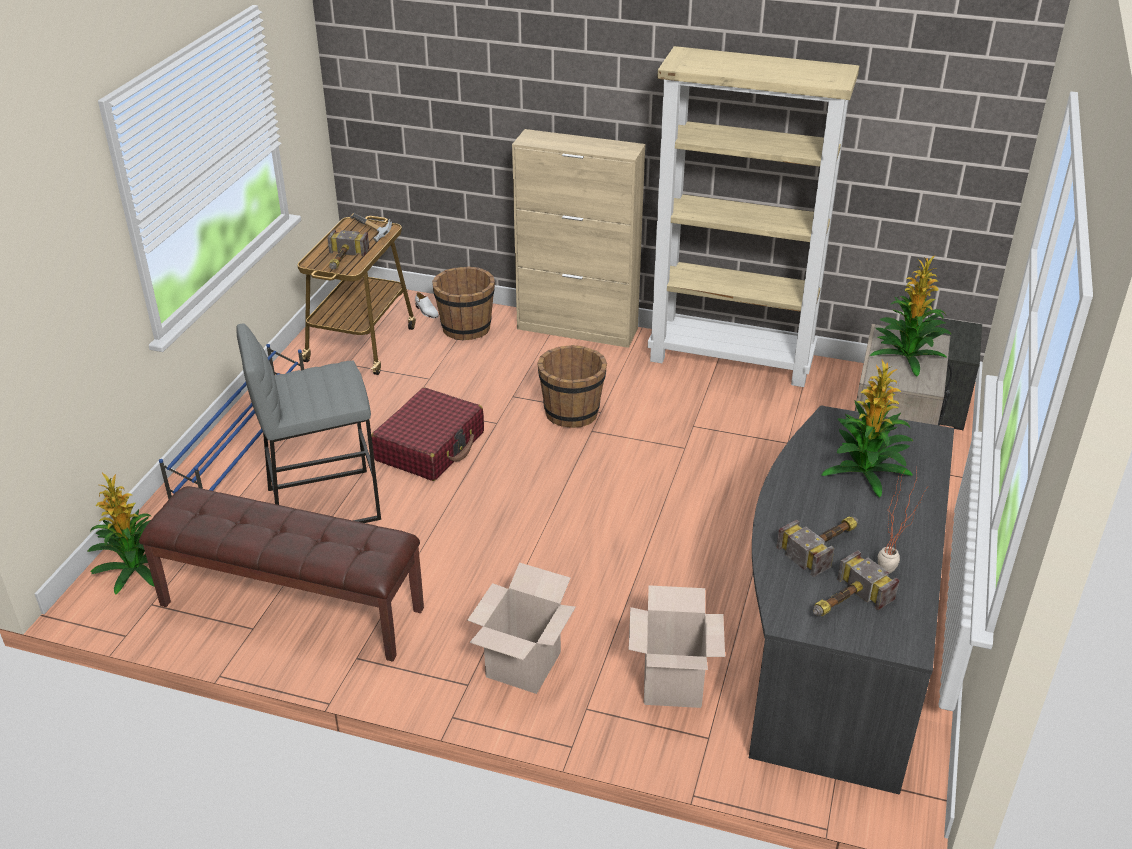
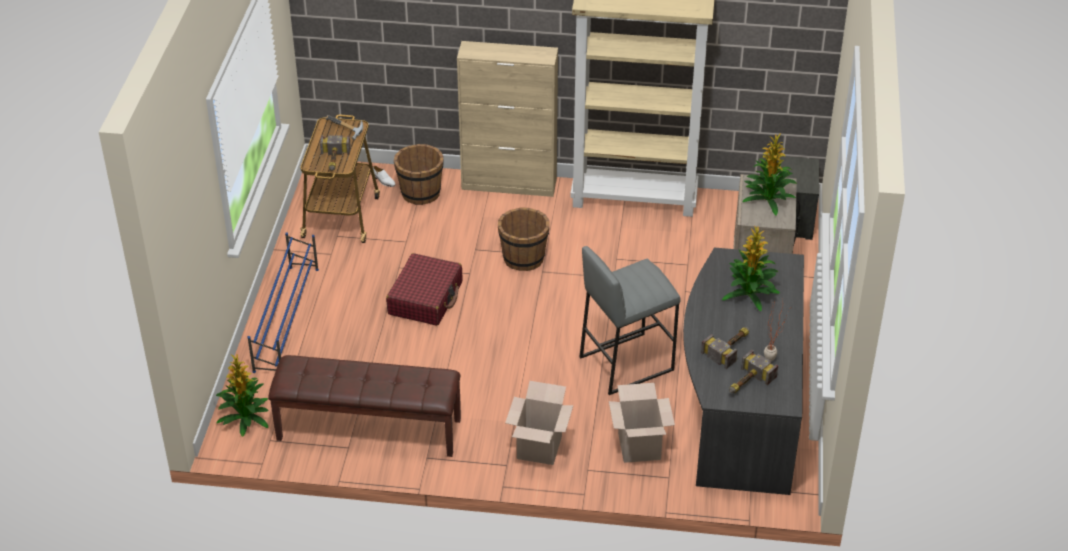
camera: 10 degrees left, 5 degrees up
(323, 503) = (362, 352): grey stool -> grey stool (626, 363)

